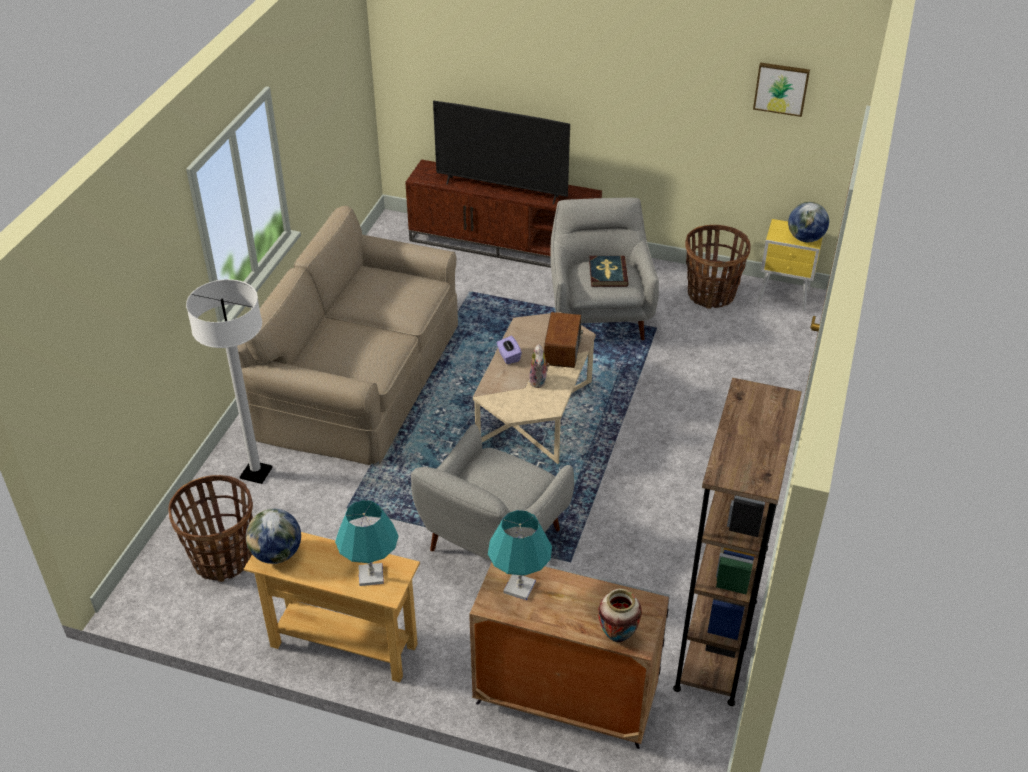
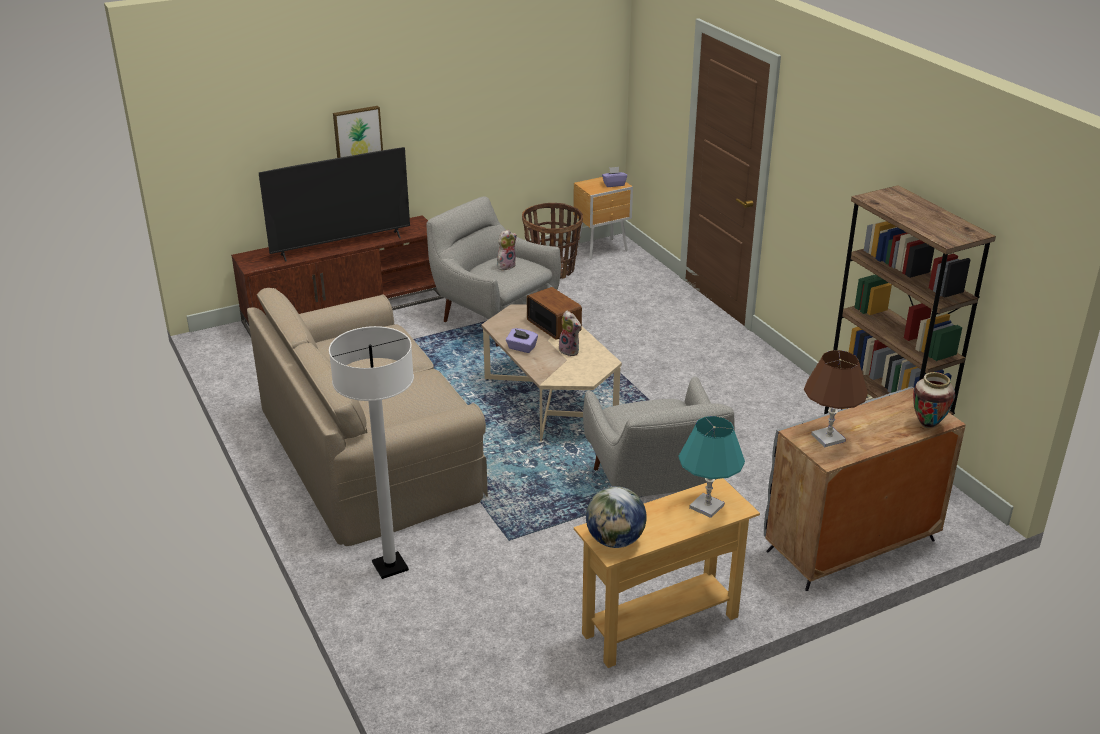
camera: 45 degrees left, 10 degrees down
(223, 558) = (464, 640): basket -> none
(519, 588) = (828, 438): turquoise table lamp -> brown table lamp
(607, 273) = (506, 265): book -> plush toy
(781, 88) = (562, 57): picture -> picture (357, 131)
(784, 297) = (602, 249): yellow nightstand -> brown nightstand
(805, 238) = (614, 184): globe -> purple tissue box

